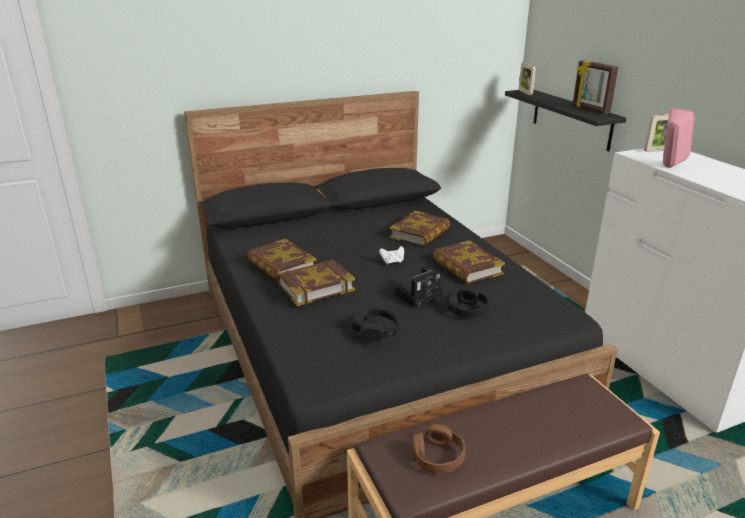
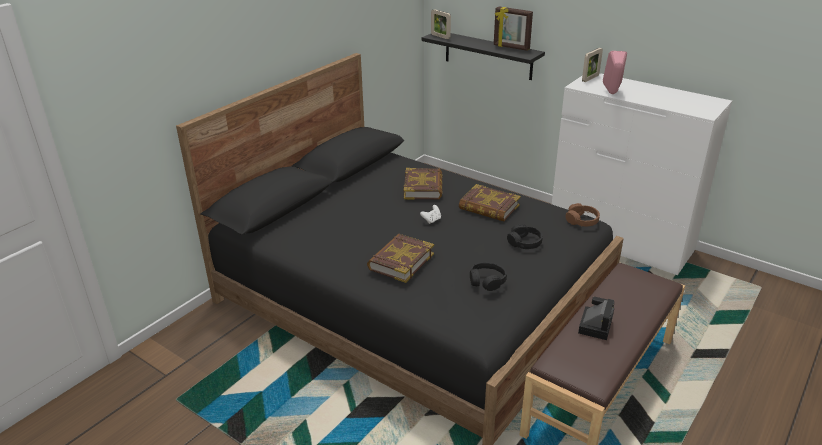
camera: 30 degrees left, 5 degrees up
(281, 266) = (347, 252): book -> none
(419, 295) = (480, 242): camera -> camera (595, 325)
(437, 456) = (588, 353): brown headphones -> brown headphones (582, 220)

